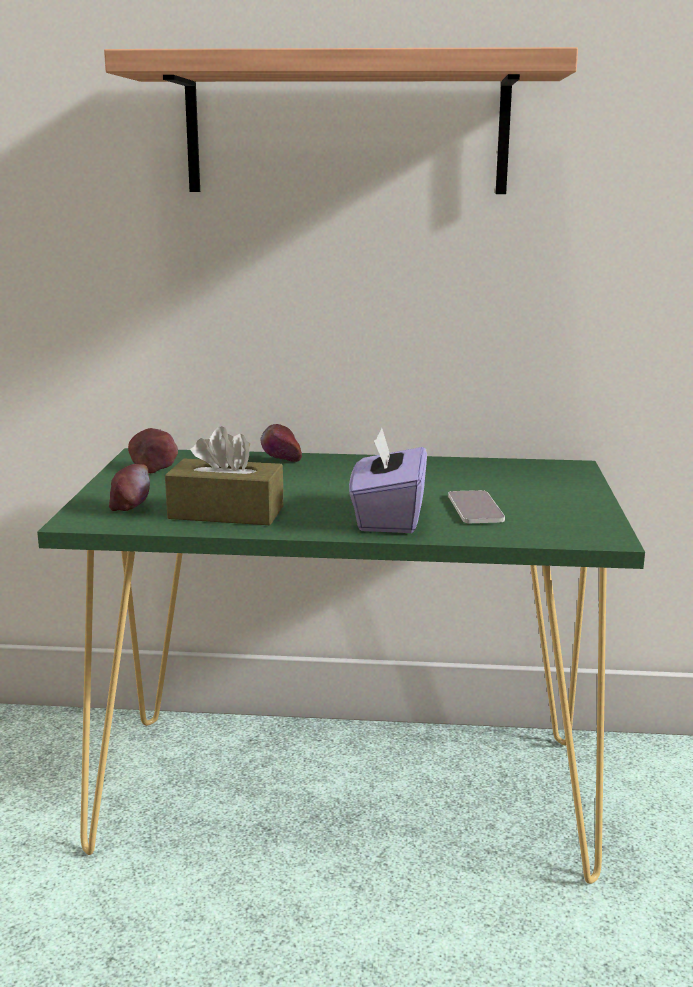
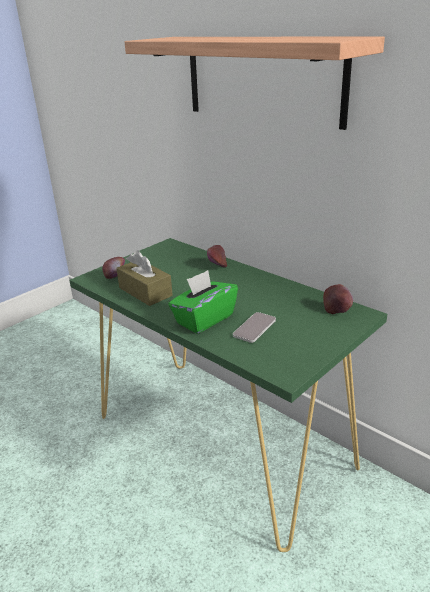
camera: 40 degrees right, 10 degrees up
(154, 469) = (160, 255): apple -> apple (337, 310)
(387, 518) = (204, 319): purple tissue box -> green tissue box

